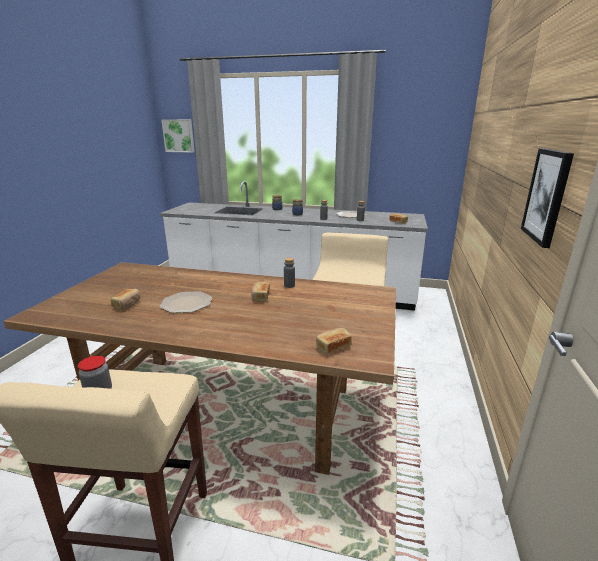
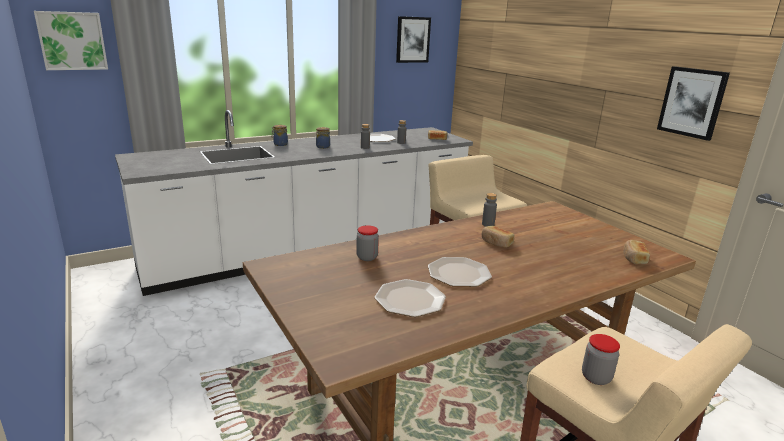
camera: 45 degrees left, 0 degrees up
(127, 304) = (411, 299): bread -> plate
(170, 278) = (367, 257): none -> jar
(415, 133) = (412, 39): none -> picture

